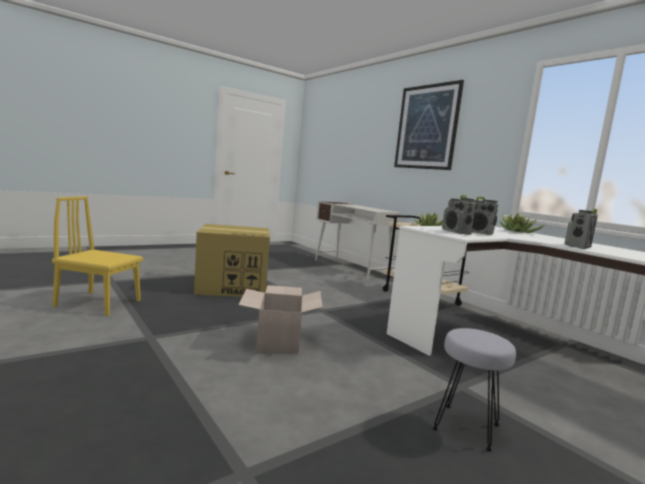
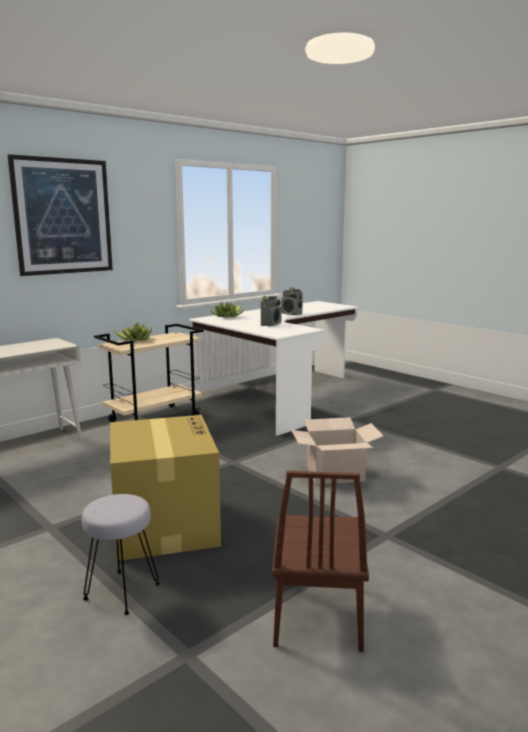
camera: 95 degrees left, 5 degrees up
(98, 303) = (317, 613): yellow chair -> brown chair
(456, 232) = (285, 328): radio -> none
(465, 426) = (398, 422): grey stool -> grey stool (121, 592)

